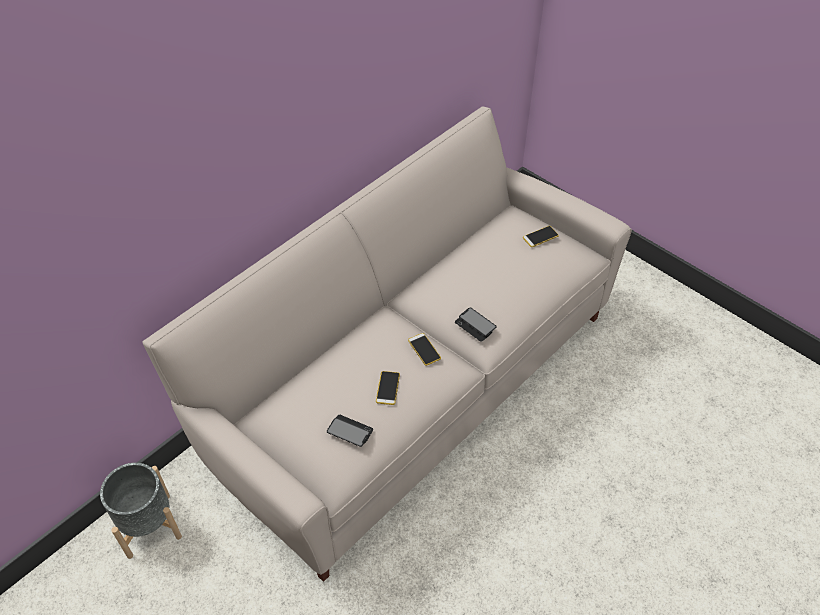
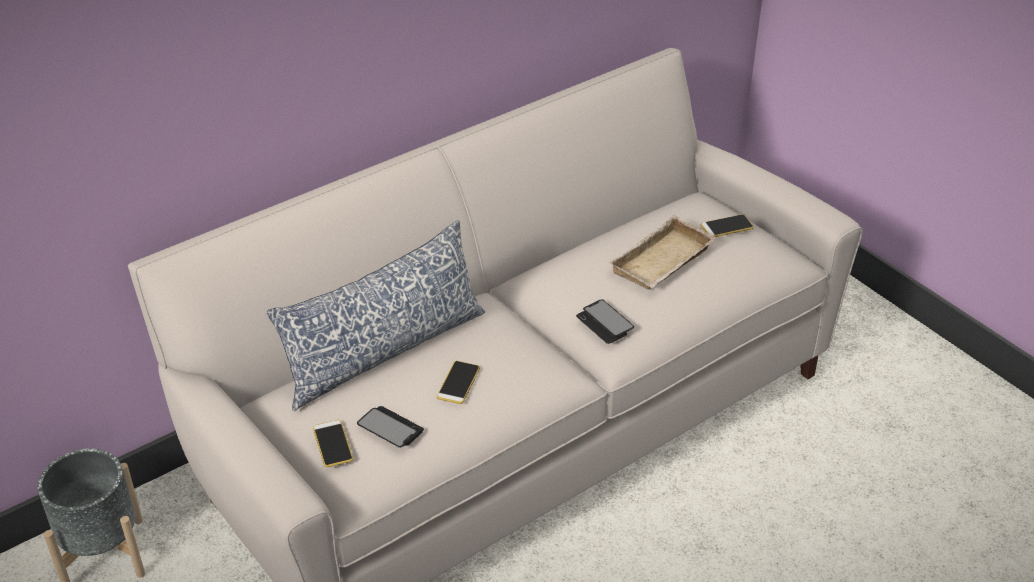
camera: 10 degrees right, 10 degrees down
(329, 369) = (384, 351): none -> pillow
(424, 349) = (523, 343): phone -> phone (332, 444)
(504, 272) = (663, 263): none -> beige tray

